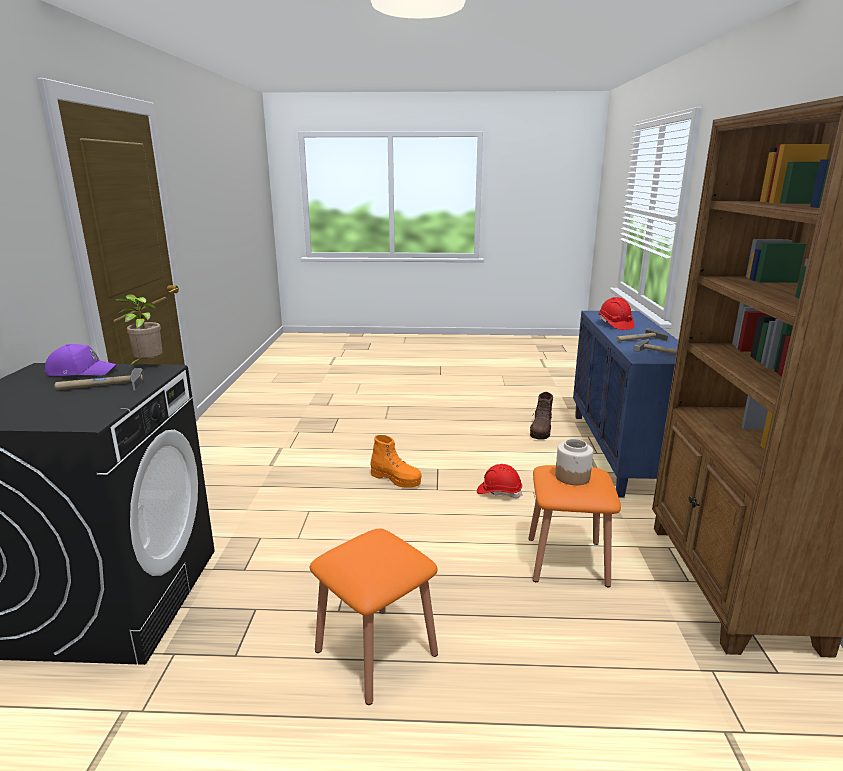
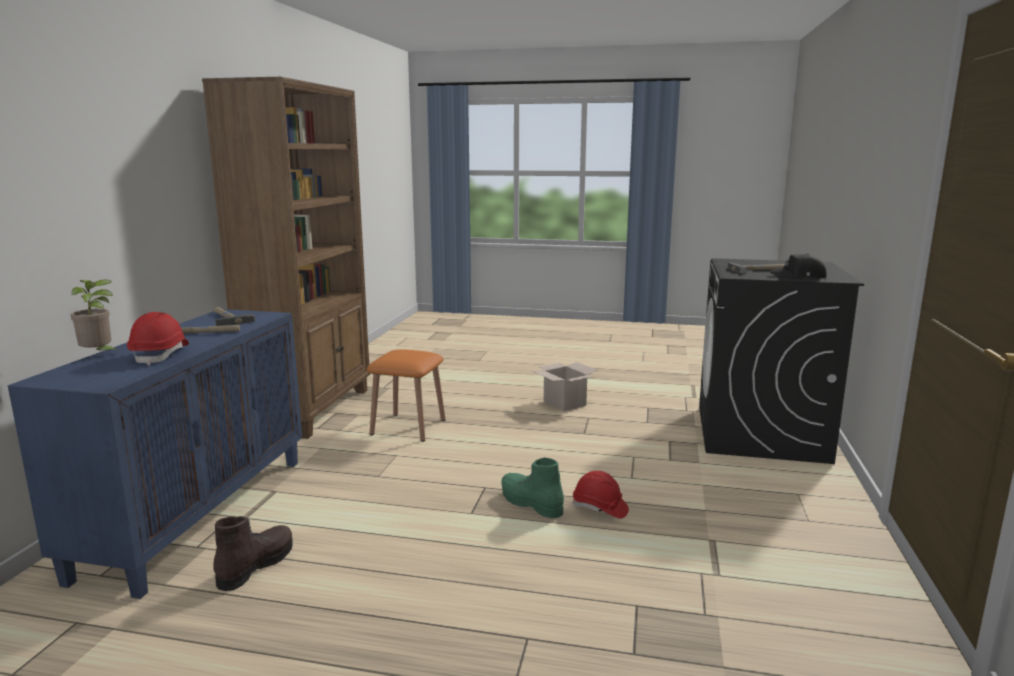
camera: 170 degrees left, 5 degrees down
(81, 371) = (798, 277): purple cap -> black cap
(147, 365) = (753, 278): potted plant -> potted plant (99, 355)
(376, 652) = (563, 403): orange stool -> cardboard box
(396, 479) = (530, 503): orange boot -> green boot
(499, 492) = (416, 478): red hard hat -> red hard hat (600, 508)
(572, 477) = (408, 353): jar -> none

